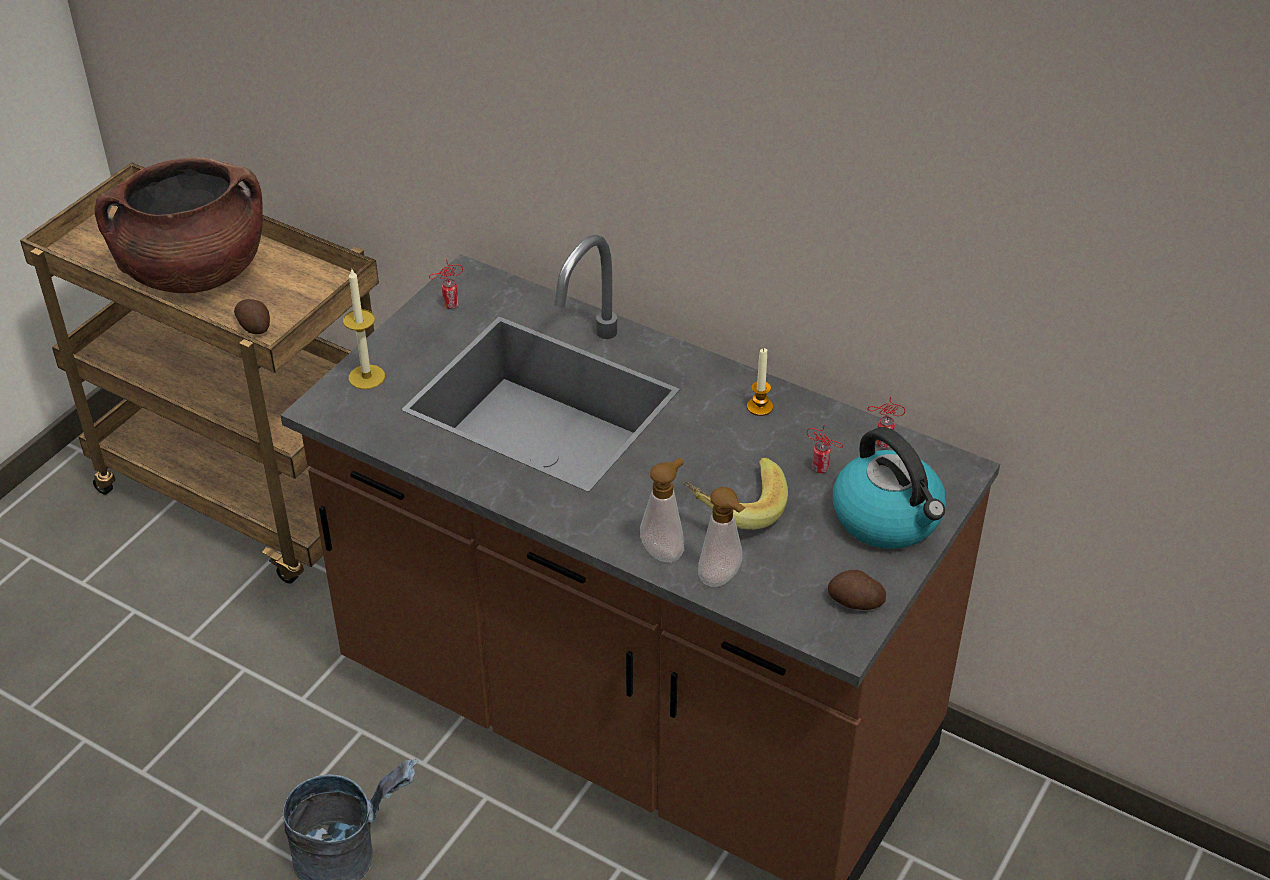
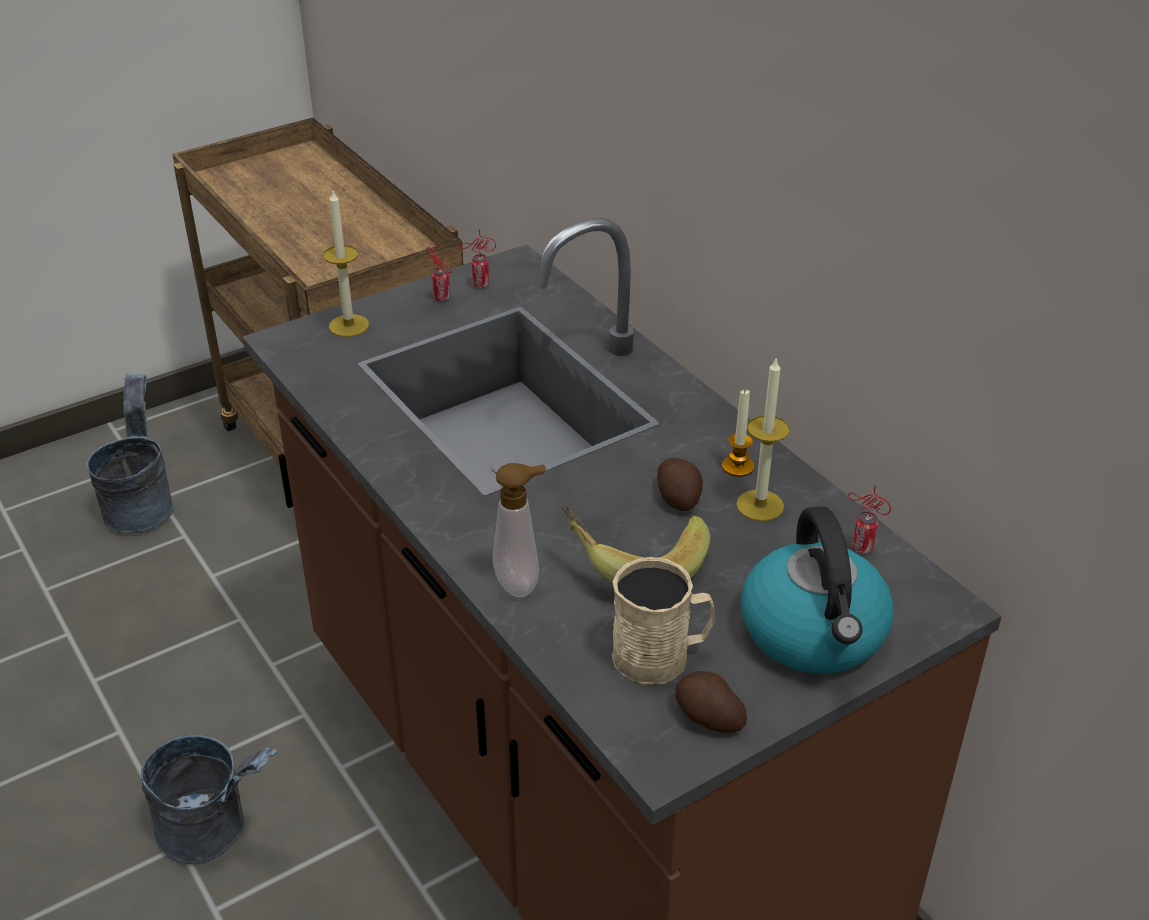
camera: 25 degrees right, 5 degrees down
(68, 595) = (141, 504): none -> grey bucket
(194, 272) = (304, 217): brown cooking pot -> none
(254, 325) = (320, 273): potato -> potato (678, 497)
(722, 579) = (565, 636): soap dispenser -> none
(794, 433) = (760, 505): none -> candle
(797, 570) = (661, 656): none -> beige mug
(822, 469) = (767, 553): can -> can (443, 299)

